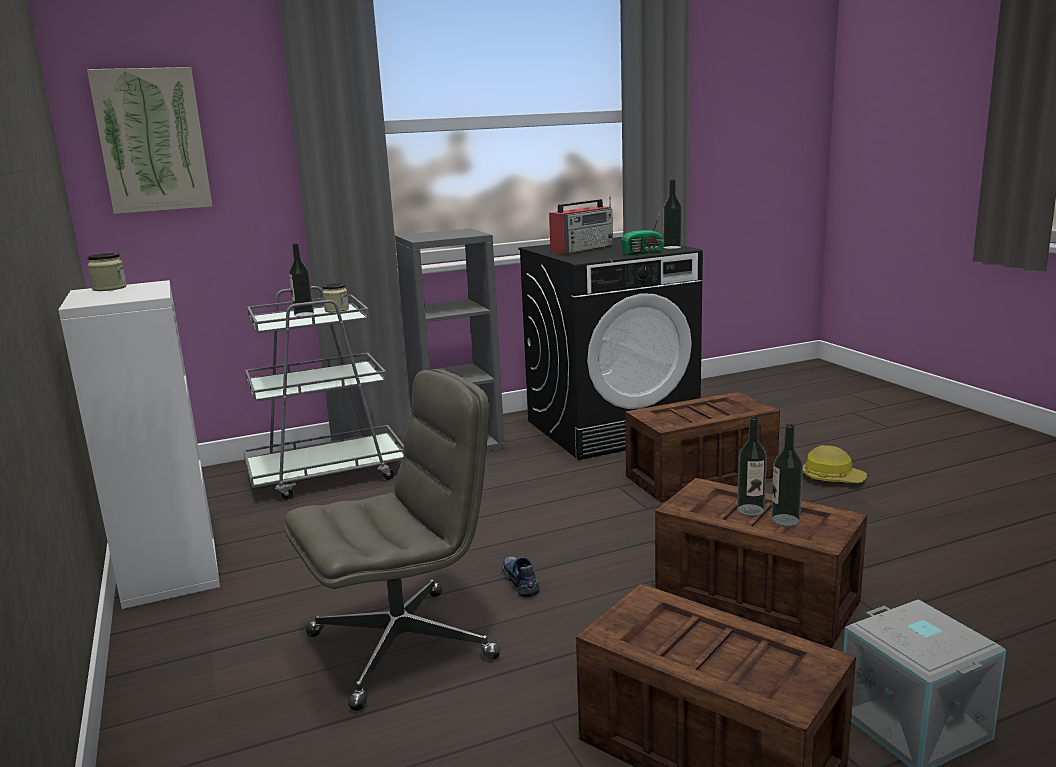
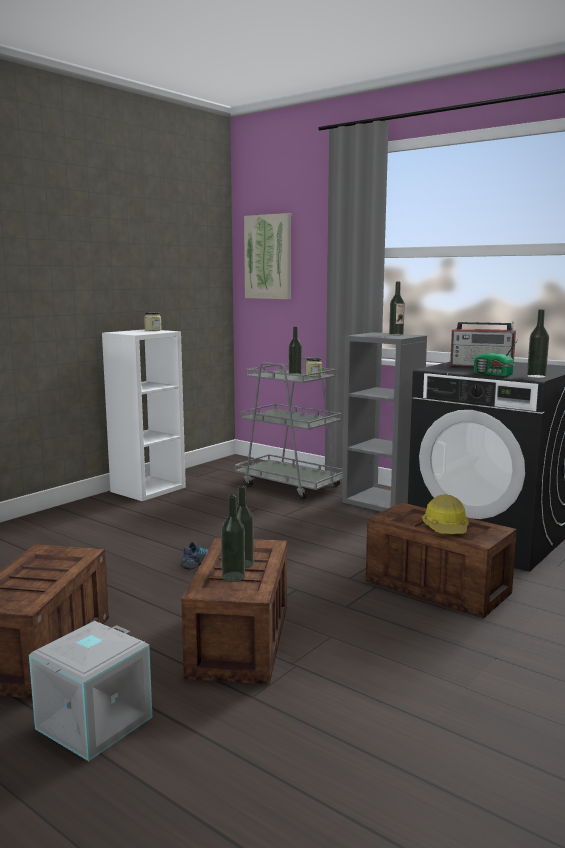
camera: 60 degrees right, 5 degrees down
(403, 645) = (111, 551): grey office chair -> none
(446, 232) = (396, 334): none -> bottle
(832, 478) = (517, 645): hard hat -> hard hat (446, 528)

